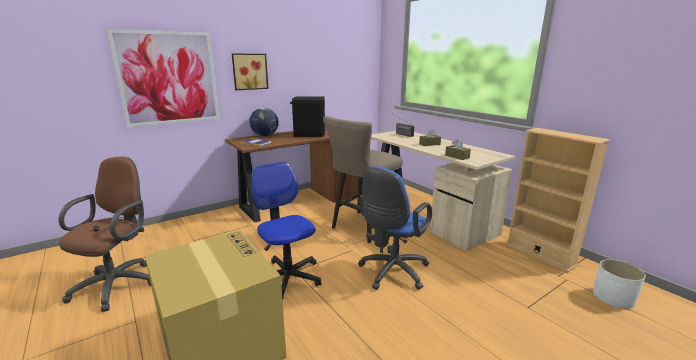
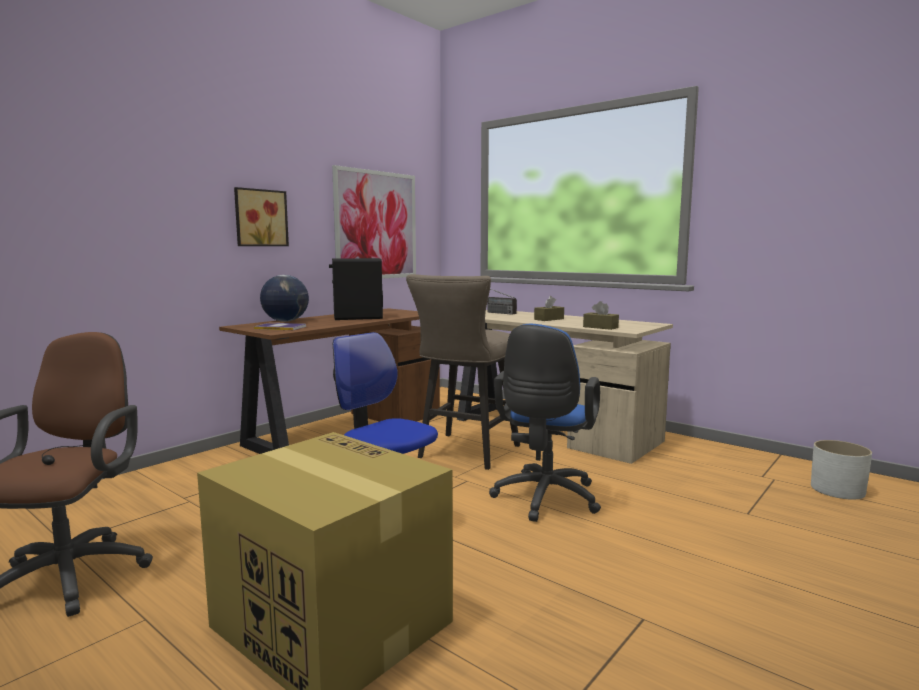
camera: 15 degrees left, 10 degrees down
(169, 78) = (132, 221): picture -> picture (376, 225)
(540, 254) = (726, 457): beige bookcase -> none

